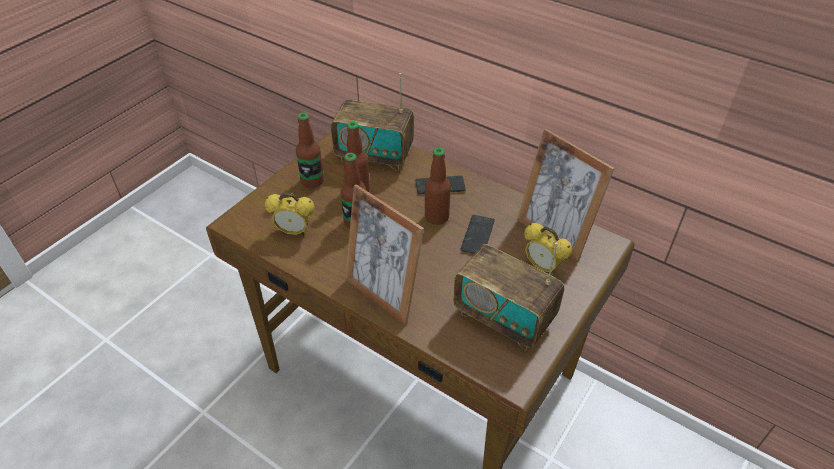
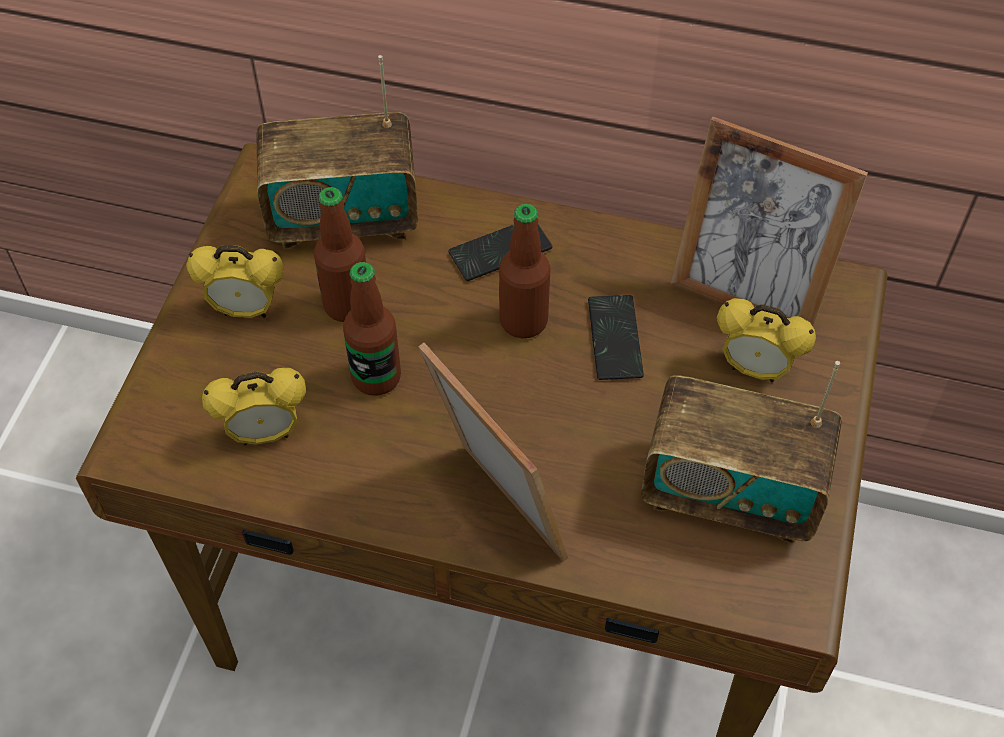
camera: 20 degrees left, 10 degrees up
(312, 181) = (246, 310): bottle -> alarm clock
(383, 294) = (497, 513): picture frame -> picture frame turned 150 degrees counterclockwise

